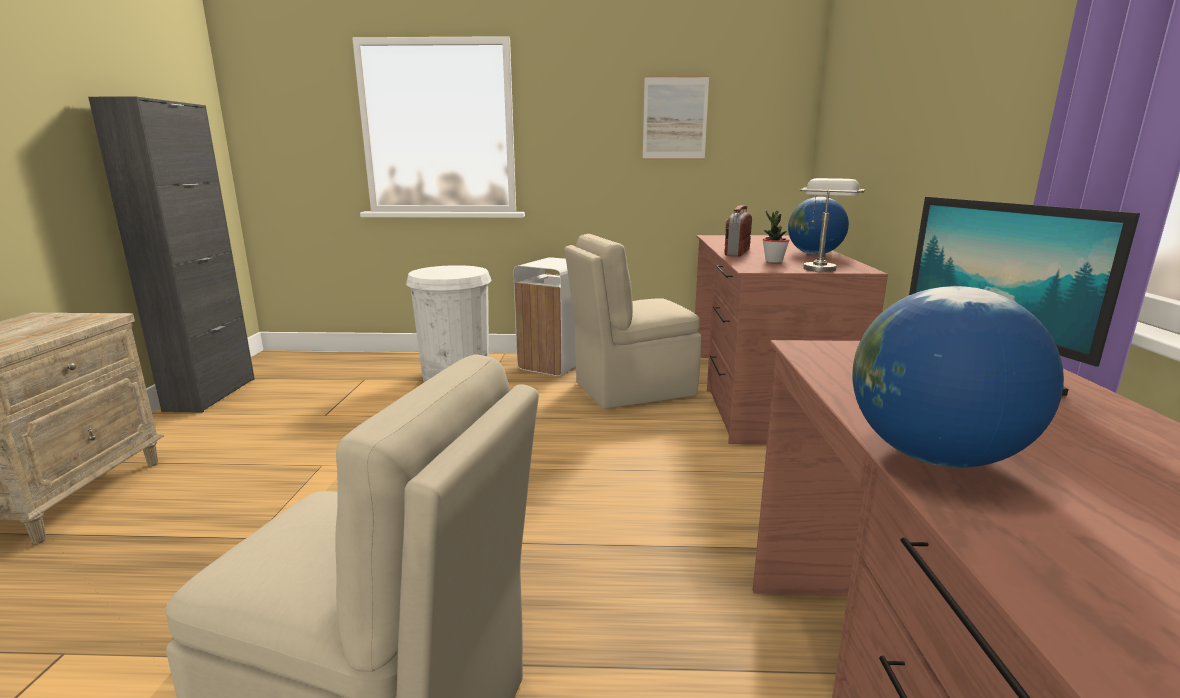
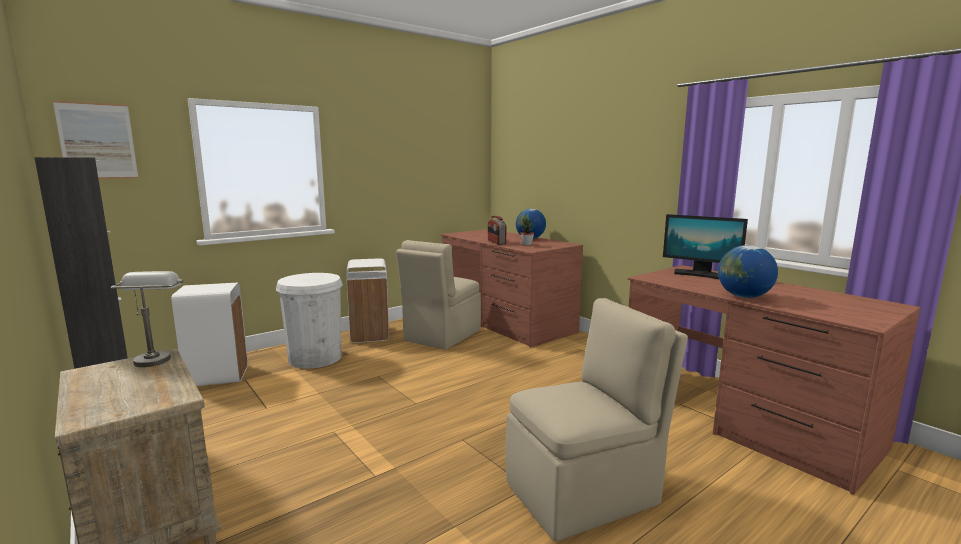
camera: 40 degrees left, 5 degrees down
(352, 369) = (217, 376): none -> white trash can
(675, 118) = (422, 163): picture -> picture (97, 141)
(820, 267) = (553, 245): grey table lamp -> grey table lamp (156, 356)

